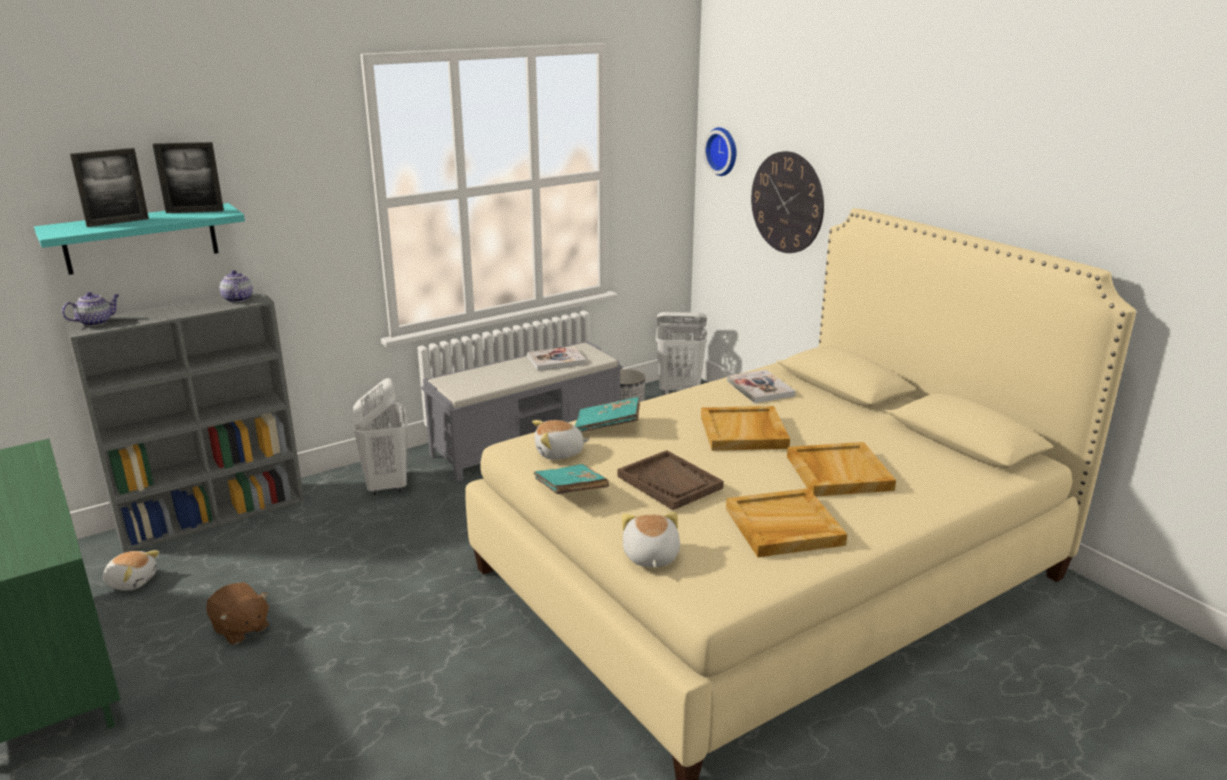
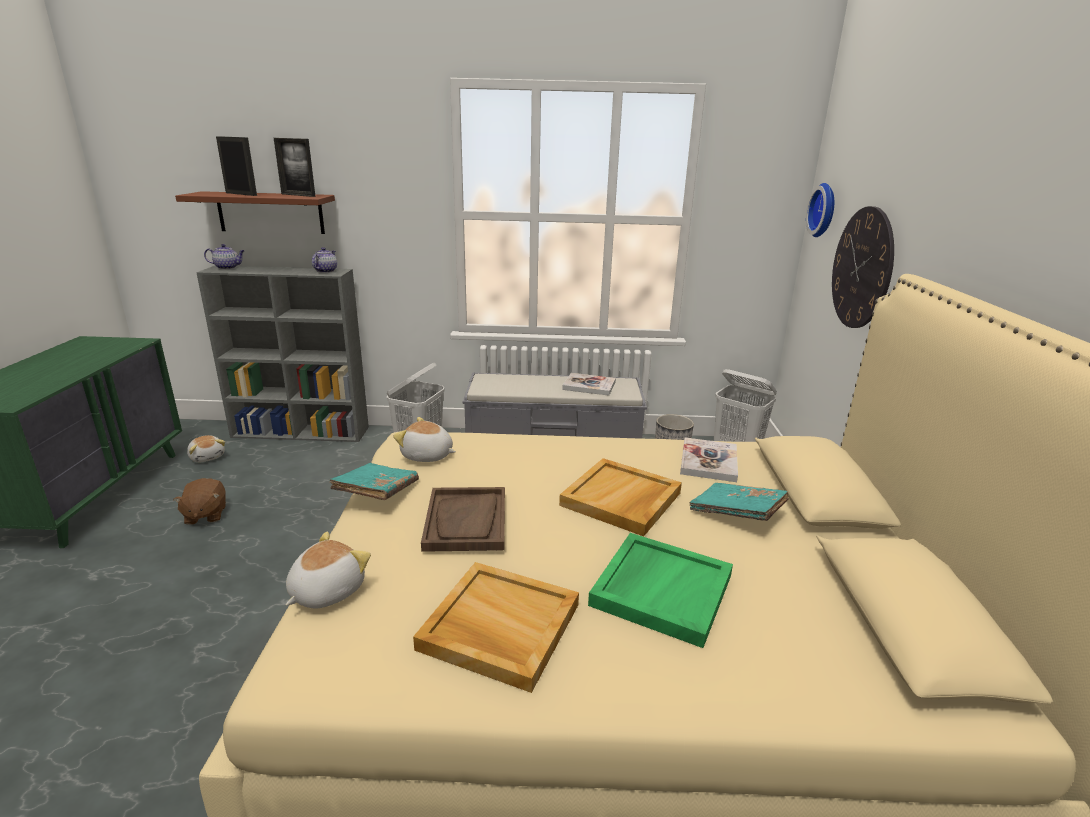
camera: 35 degrees right, 0 degrees up
(118, 222) = (241, 194): picture frame -> picture frame turned 150 degrees counterclockwise
(141, 238) = (270, 212): turquoise shelf -> brown shelf
(608, 426) = (504, 447): turquoise book -> turquoise book (737, 514)
(837, 472) = (661, 589): beige tray -> green tray

